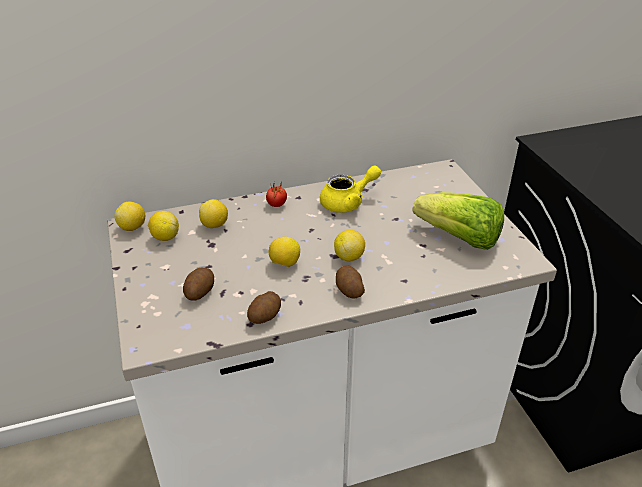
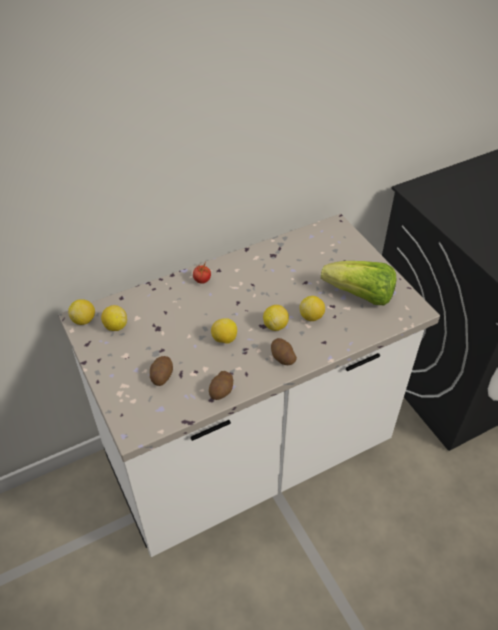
camera: 10 degrees left, 10 degrees up
(215, 225) = (155, 308): lemon -> lemon (311, 316)
(348, 202) = (262, 270): yellow teapot -> none

